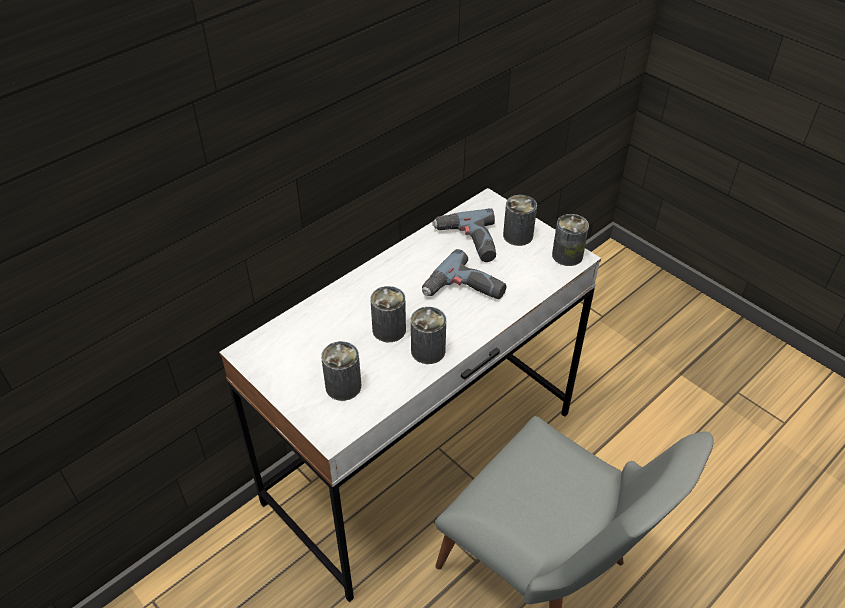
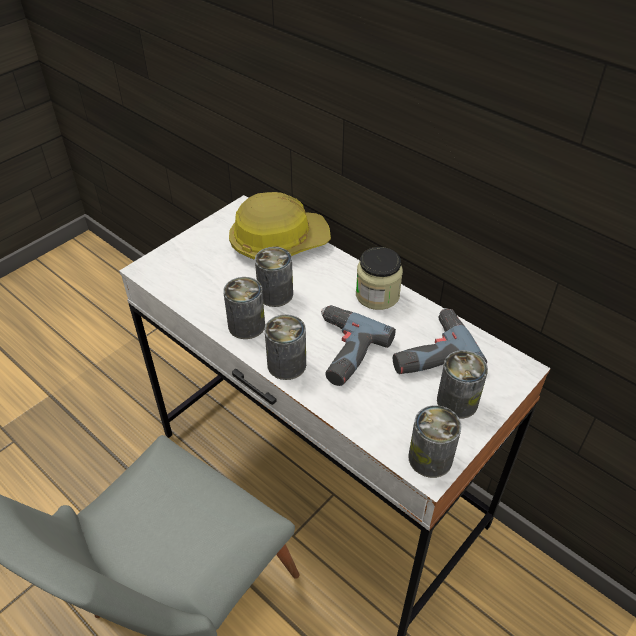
camera: 85 degrees right, 0 degrees up
(311, 325) = (278, 242): none -> hard hat
(343, 386) = (200, 270): can -> can (286, 364)
(400, 264) = (377, 295): none -> jar

